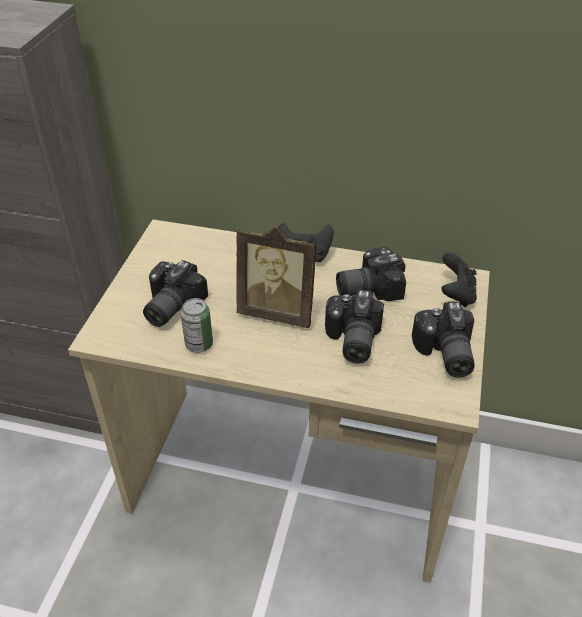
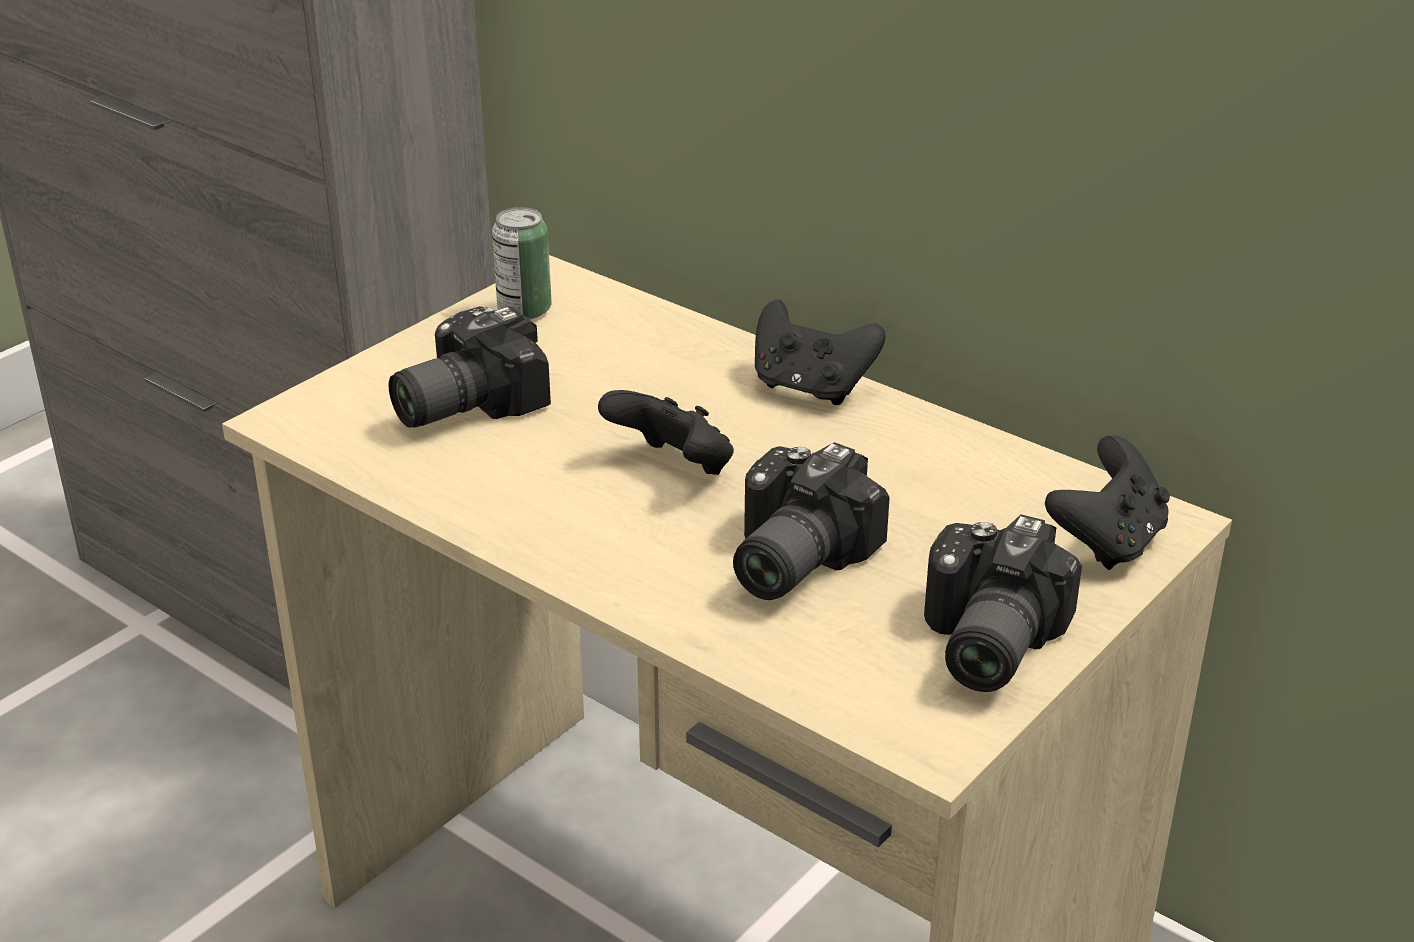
camera: 25 degrees right, 10 degrees down
(199, 344) = (467, 481): can -> can (524, 310)
(278, 311) = (673, 468): picture frame -> black game controller
(366, 287) = (904, 475): camera -> none

